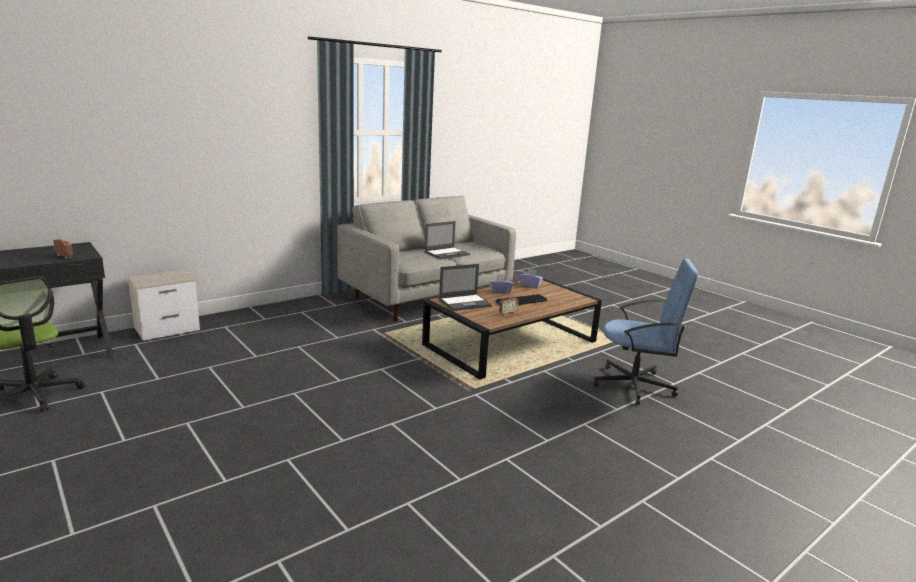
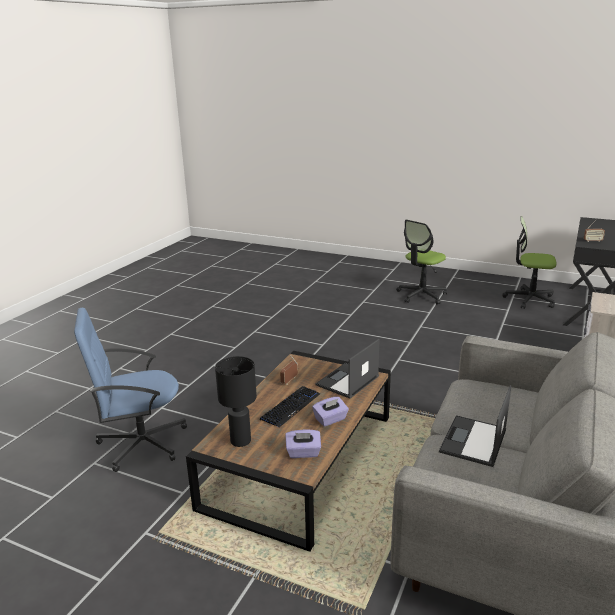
camera: 155 degrees right, 5 degrees up
(123, 458) = (421, 295): none -> office chair
(565, 296) = (240, 440): none -> black table lamp

